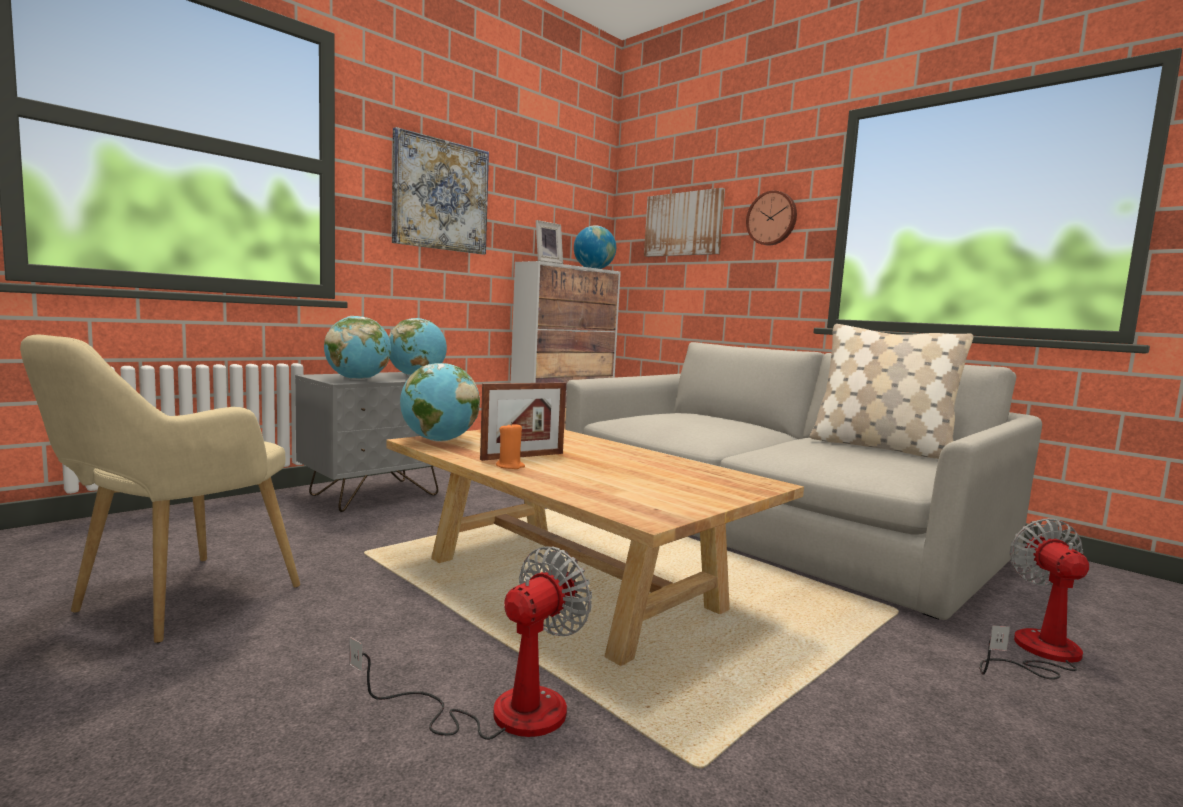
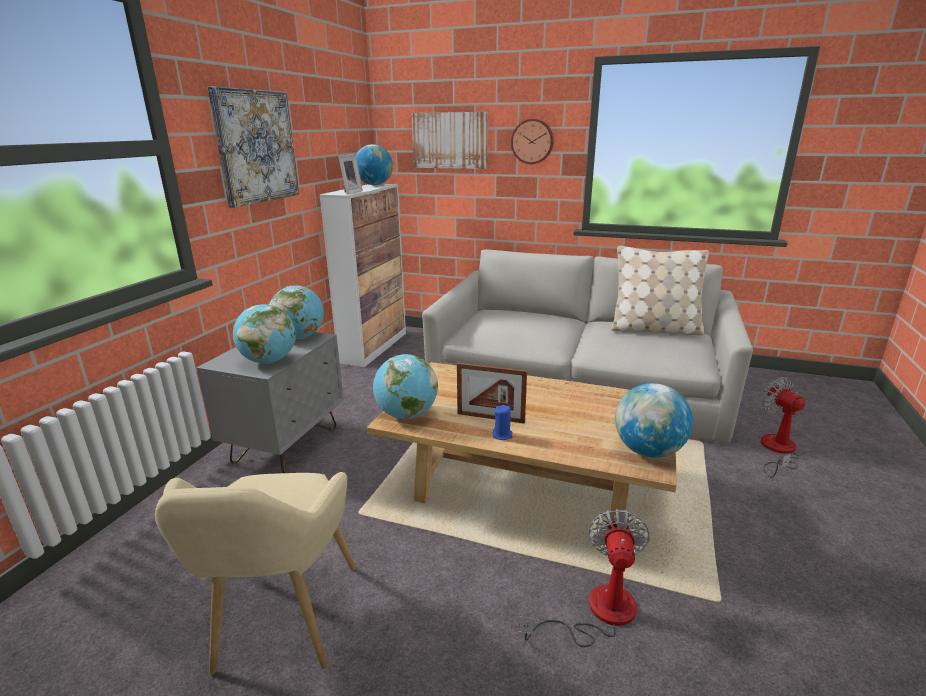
camera: 25 degrees left, 15 degrees up
(510, 466) = (502, 435): orange candle -> blue candle
(522, 456) = (490, 418): picture frame -> picture frame turned 75 degrees clockwise
(669, 508) = (648, 451): none -> globe

